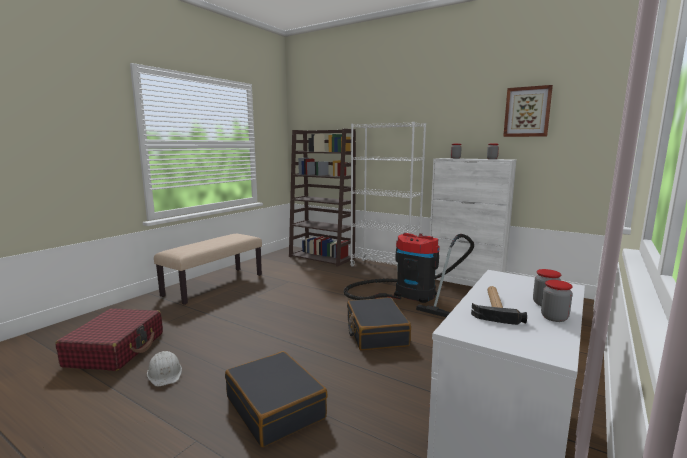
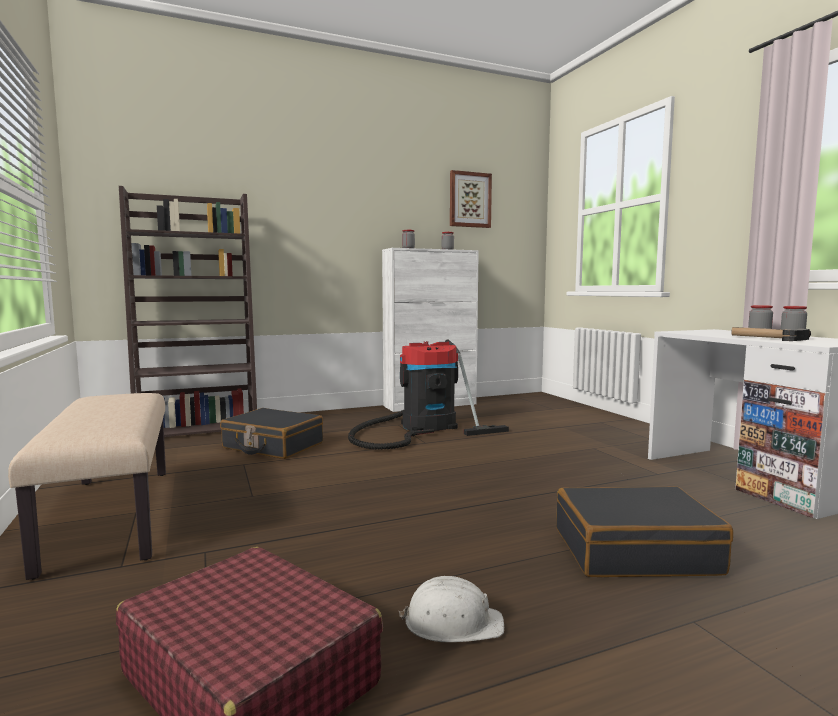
camera: 55 degrees left, 5 degrees down
(376, 333) = (498, 463): black suitcase -> black suitcase (272, 446)
(384, 268) = (323, 416): white bookcase -> none

